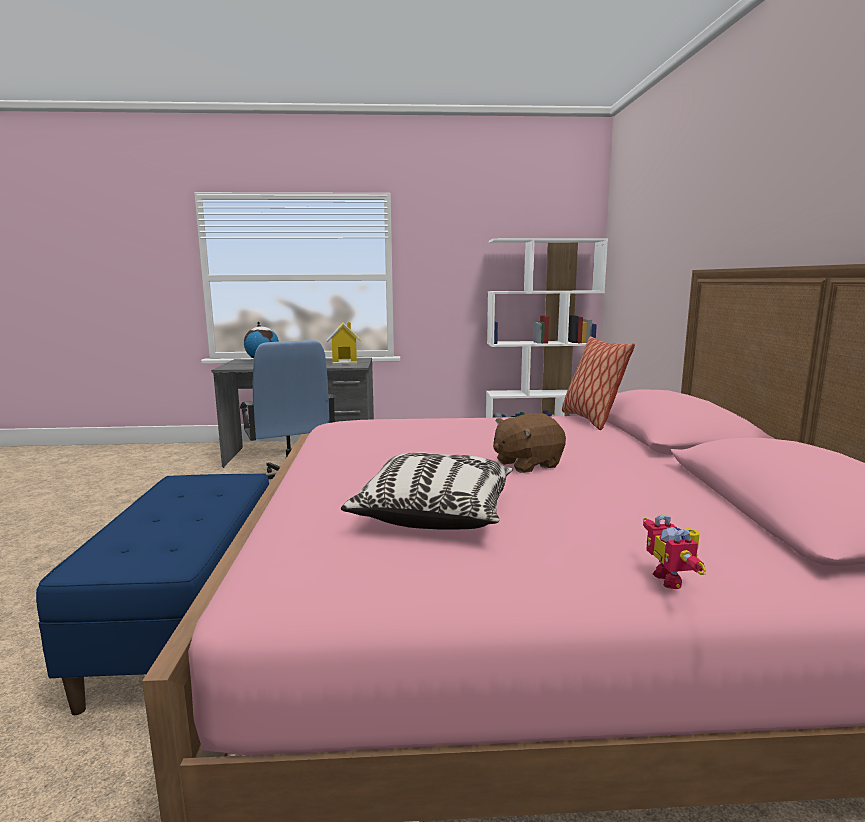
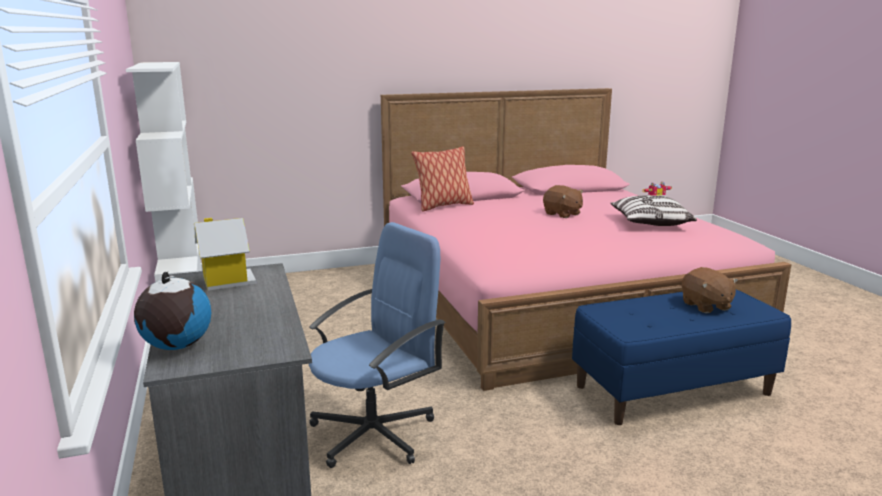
camera: 105 degrees left, 5 degrees up
(164, 533) = (706, 306): none -> brown plush toy

